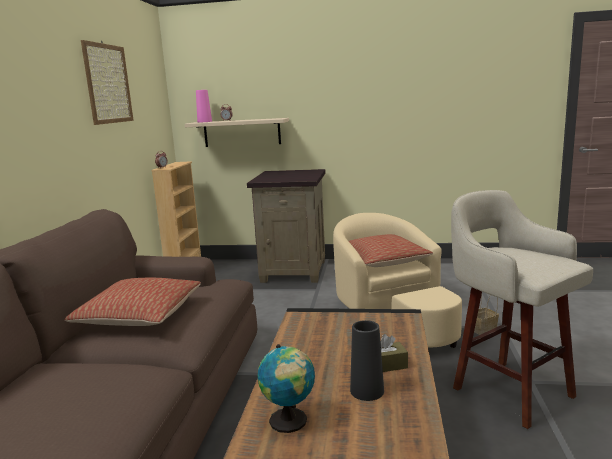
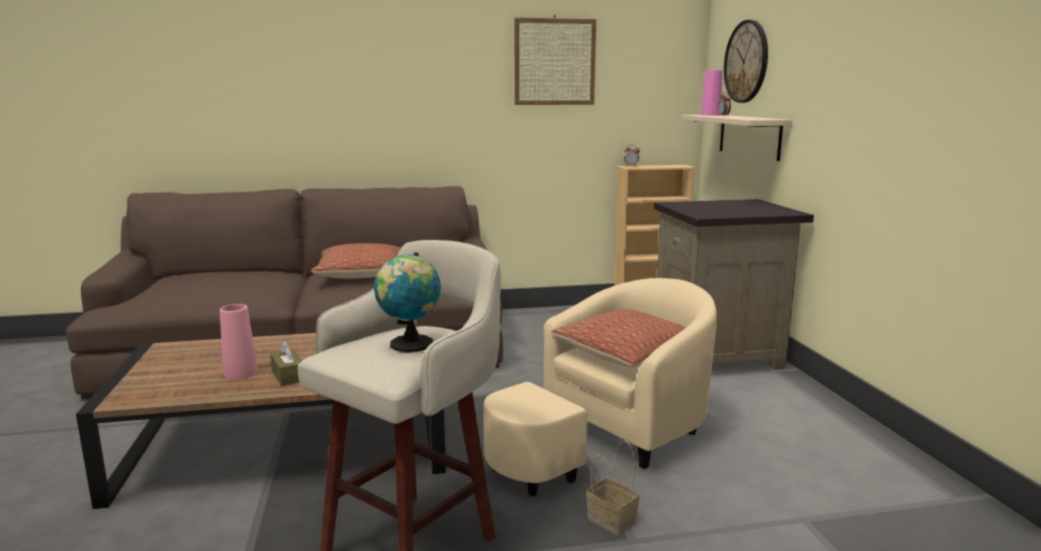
camera: 70 degrees right, 0 degrees up
(226, 83) = (746, 62): none -> wall clock
(290, 422) = (200, 353): globe -> globe (409, 345)
(367, 391) = (240, 373): black vase -> pink vase

